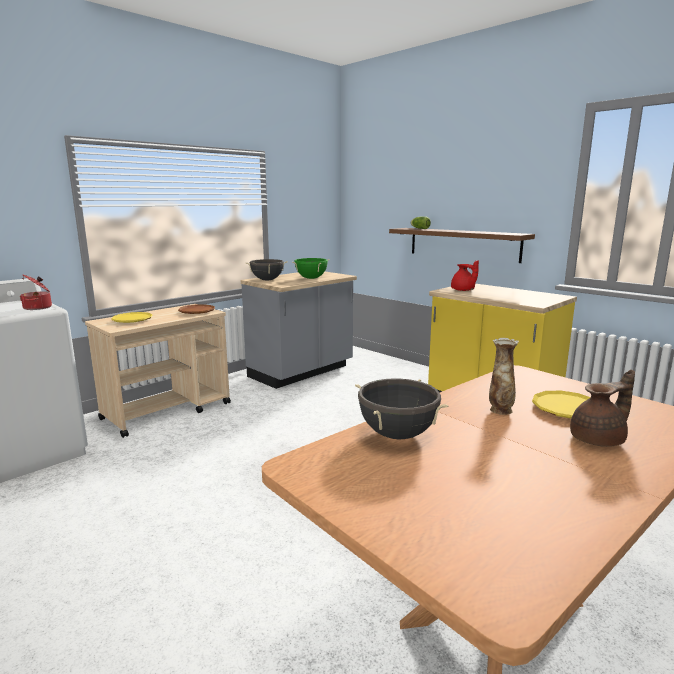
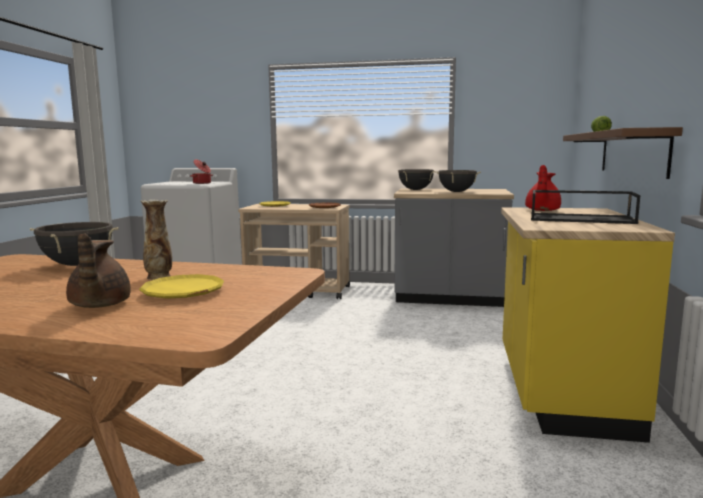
camera: 55 degrees right, 5 degrees down
(311, 278) = (456, 192): green cooking pot -> black cooking pot
(511, 294) = (582, 219): none -> black tray
(599, 440) = (98, 305): brown teapot -> brown teapot turned 45 degrees clockwise

